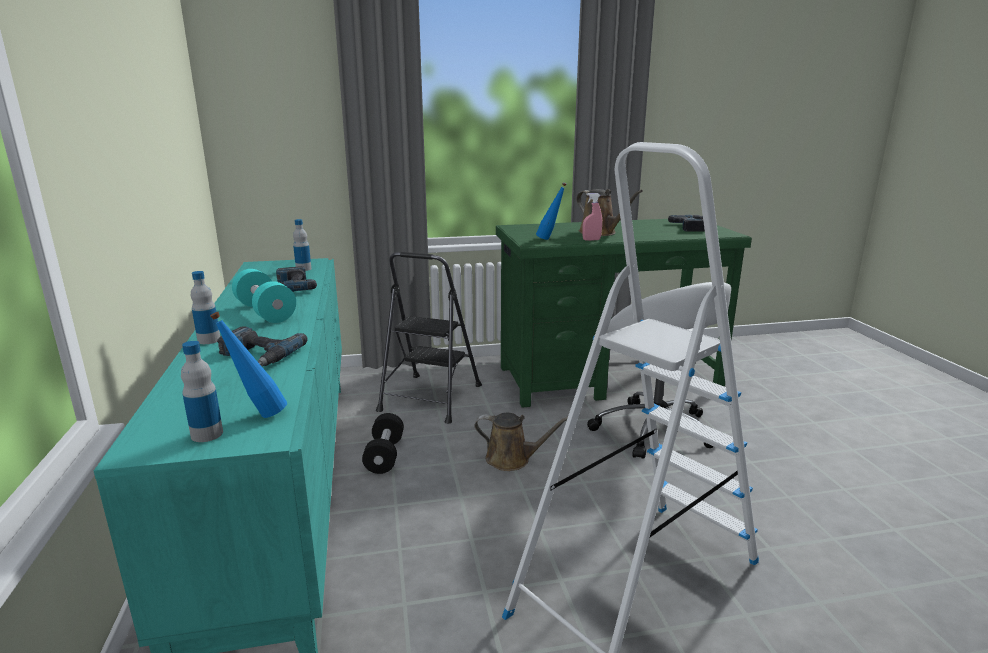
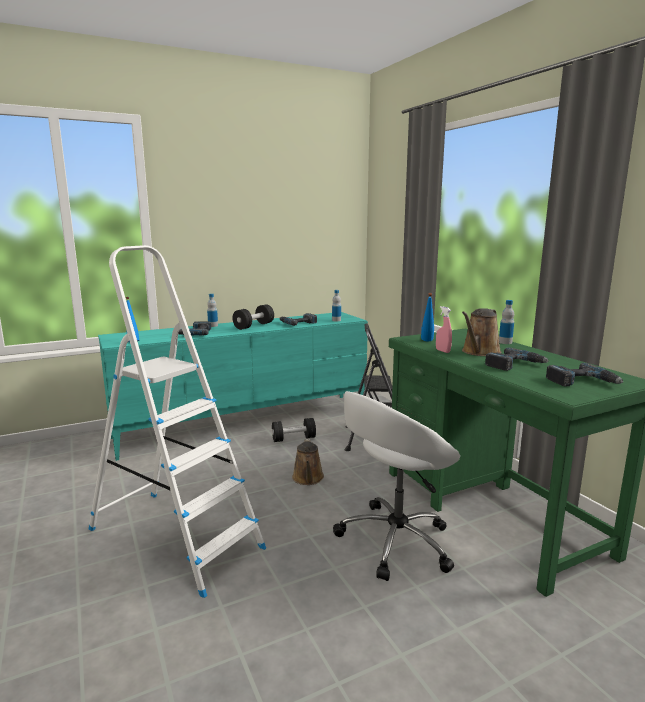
camera: 75 degrees right, 5 degrees down
(207, 434) = (118, 339): bottle -> bottle (505, 342)
(265, 312) = (254, 326): turquoise dumbbell -> black dumbbell
(644, 231) = (514, 365): none -> power drill

